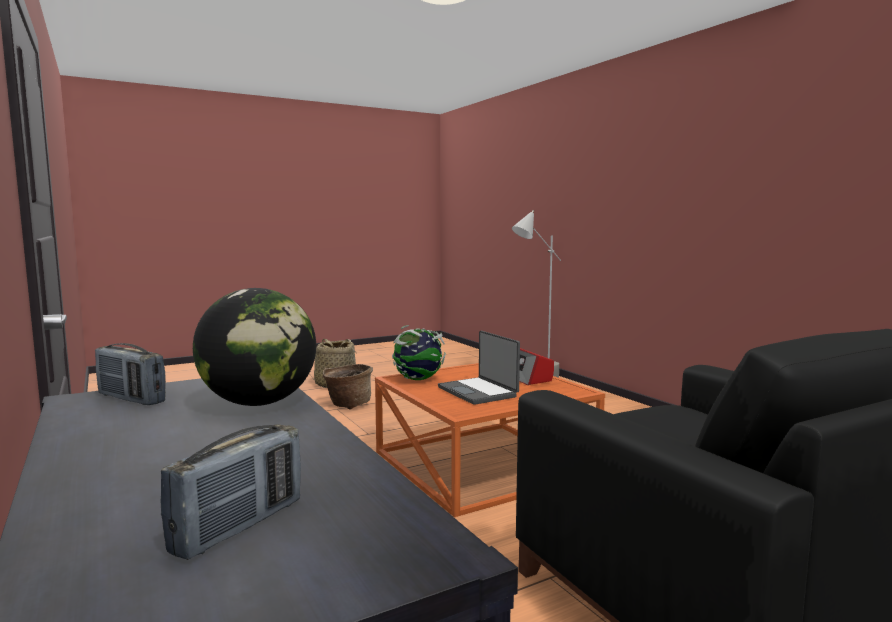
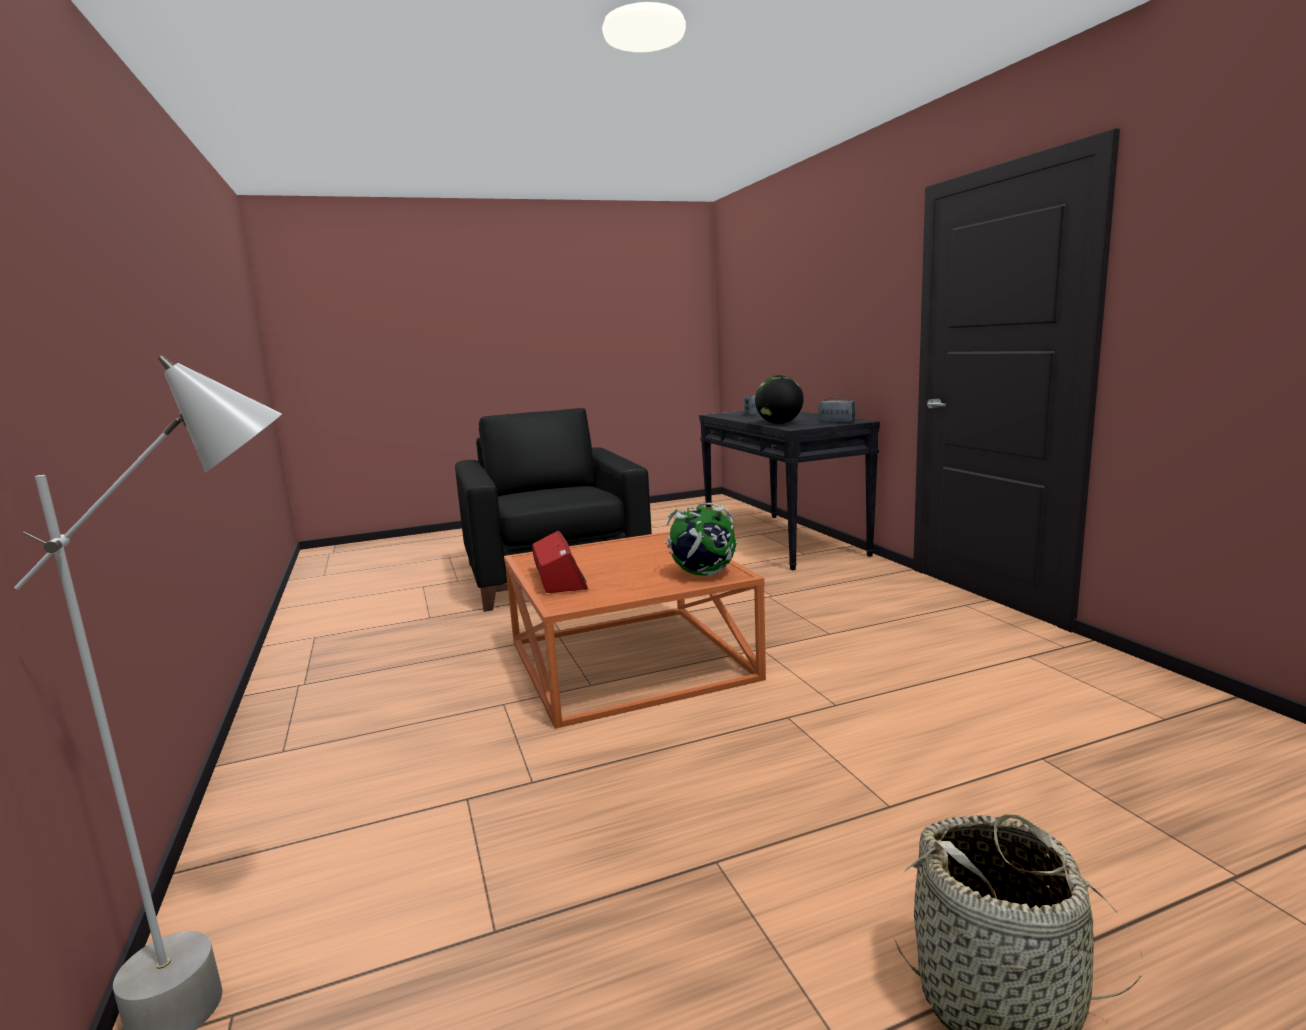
camera: 170 degrees left, 5 degrees up
(348, 404) = (871, 826): basket -> none
(478, 392) = (637, 556): laptop -> none

